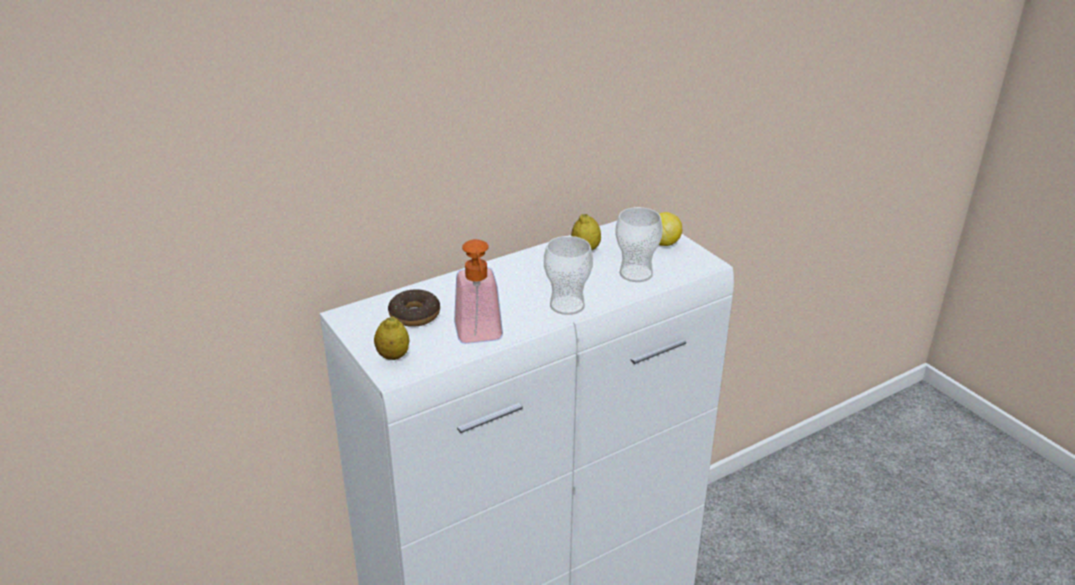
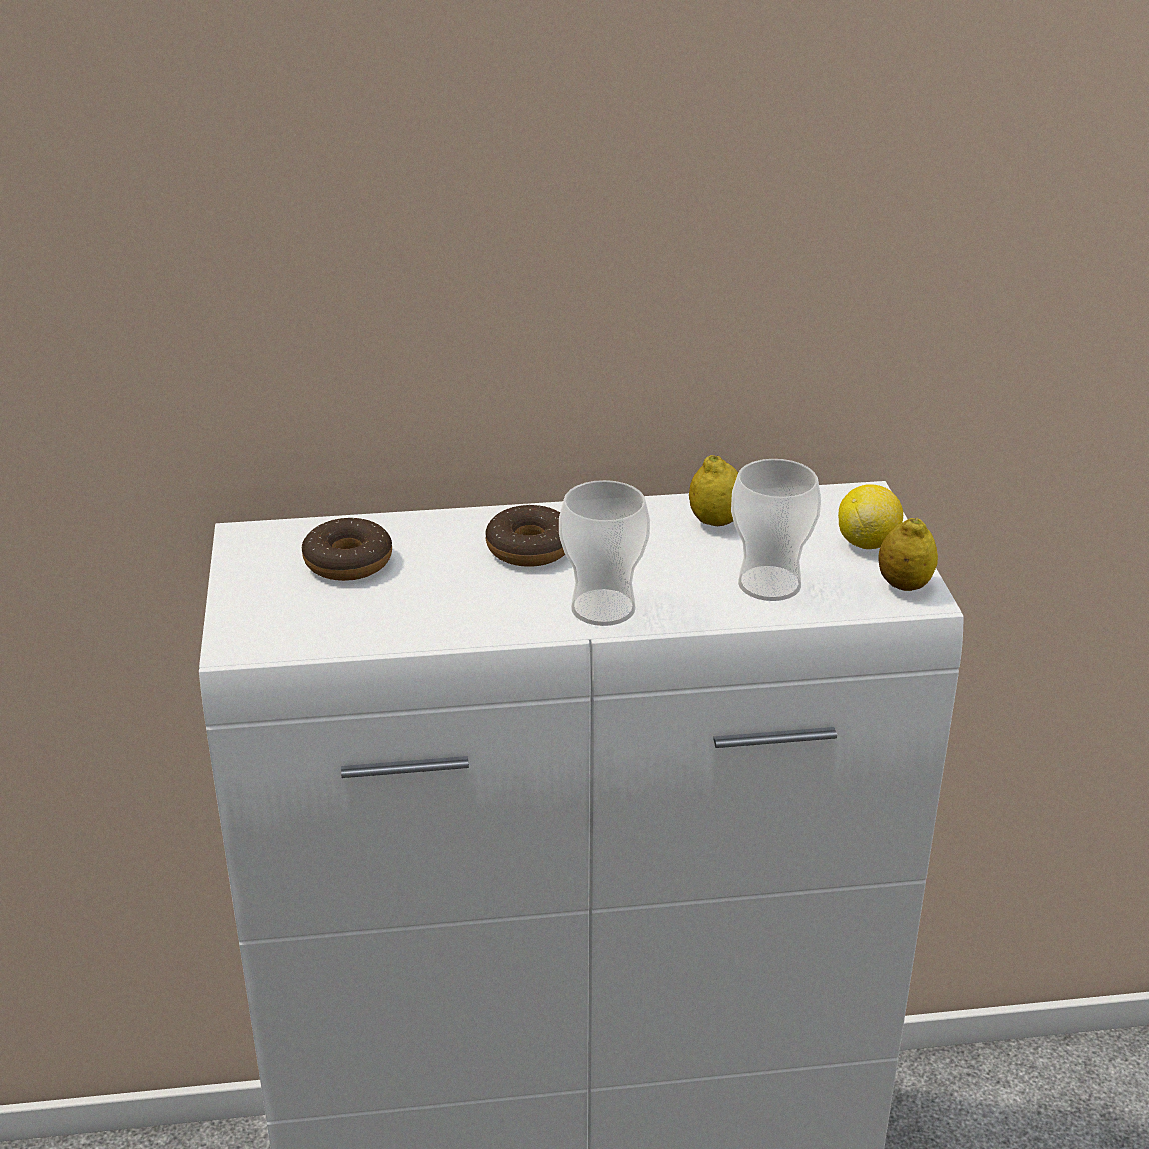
camera: 25 degrees right, 0 degrees up
(393, 356) = (261, 617): lemon -> lemon (904, 585)
(479, 337) = (417, 623): soap dispenser -> none
(504, 284) = (529, 548): none -> donut

